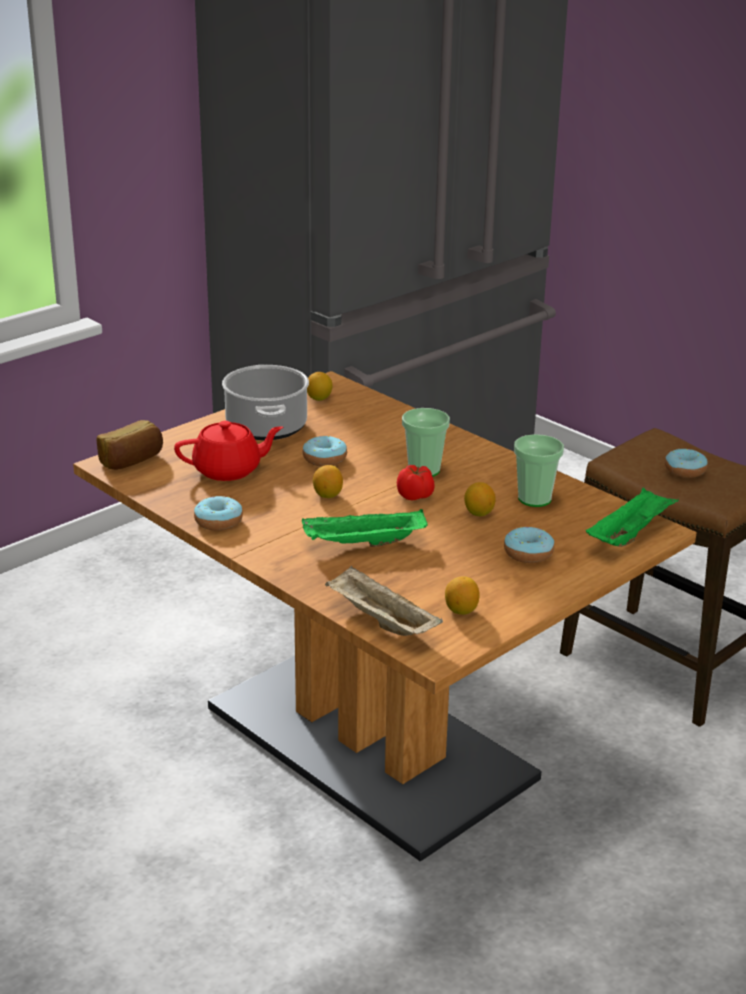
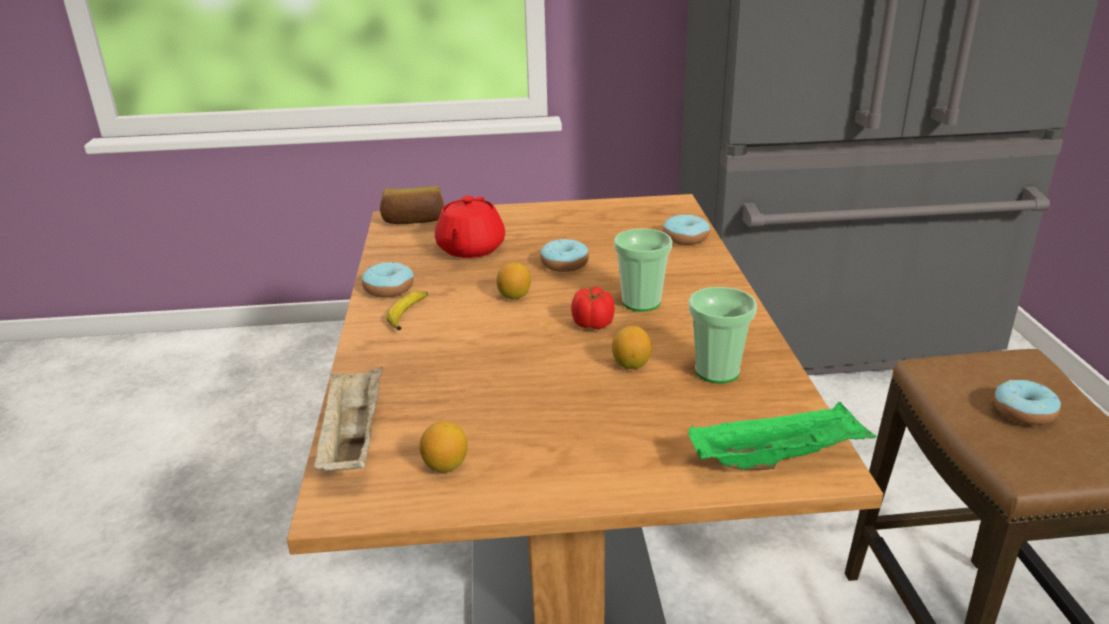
camera: 40 degrees right, 0 degrees up
(228, 470) = (470, 249): red teapot -> red teapot turned 75 degrees clockwise
(267, 427) = (560, 224): cooking pot -> none
(271, 535) = (408, 315): none -> banana
(319, 398) = (643, 213): lemon -> none
(363, 544) = (469, 353): green tray -> none
(528, 553) = (617, 431): donut -> donut (685, 238)

